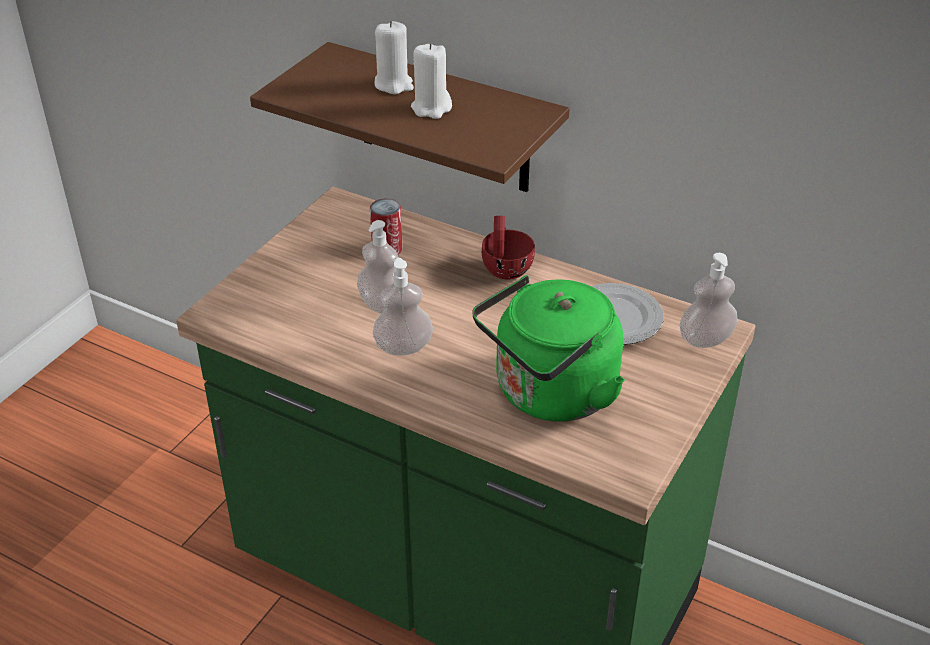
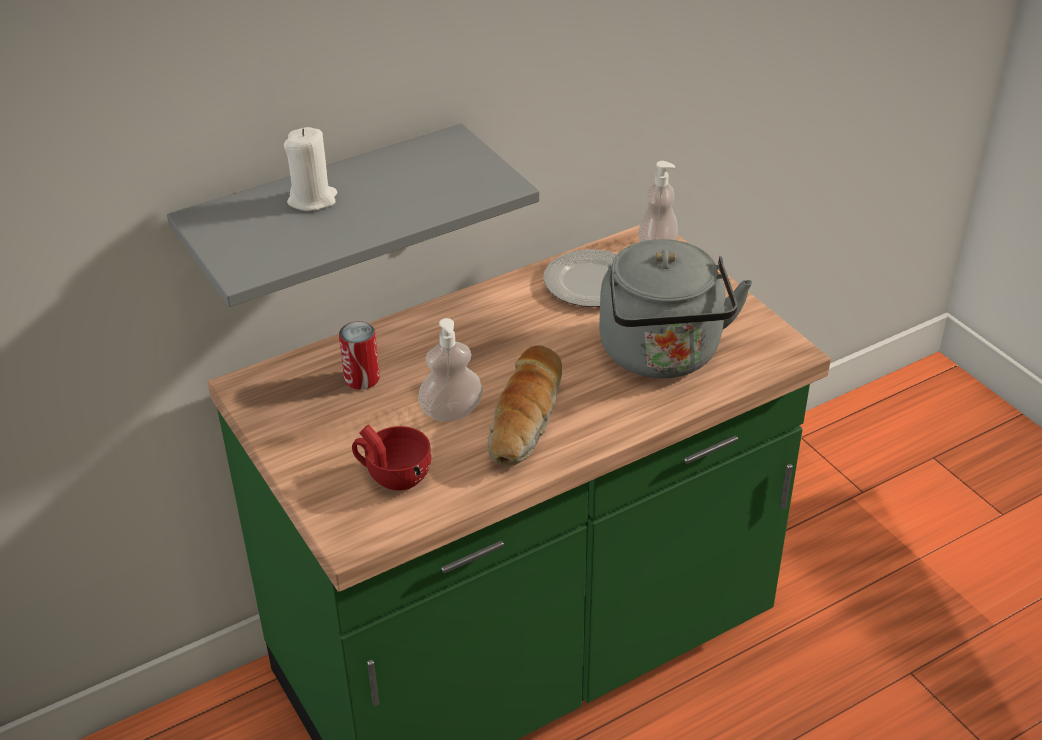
camera: 60 degrees left, 0 degrees up
(403, 347) = (527, 420): soap dispenser -> bread
(431, 108) = (384, 192): white candle -> none
(444, 120) = (327, 218): brown shelf -> grey shelf
(506, 266) = (462, 315): red cup -> red cup (392, 475)
(550, 395) = (662, 356): green kettle -> grey kettle

